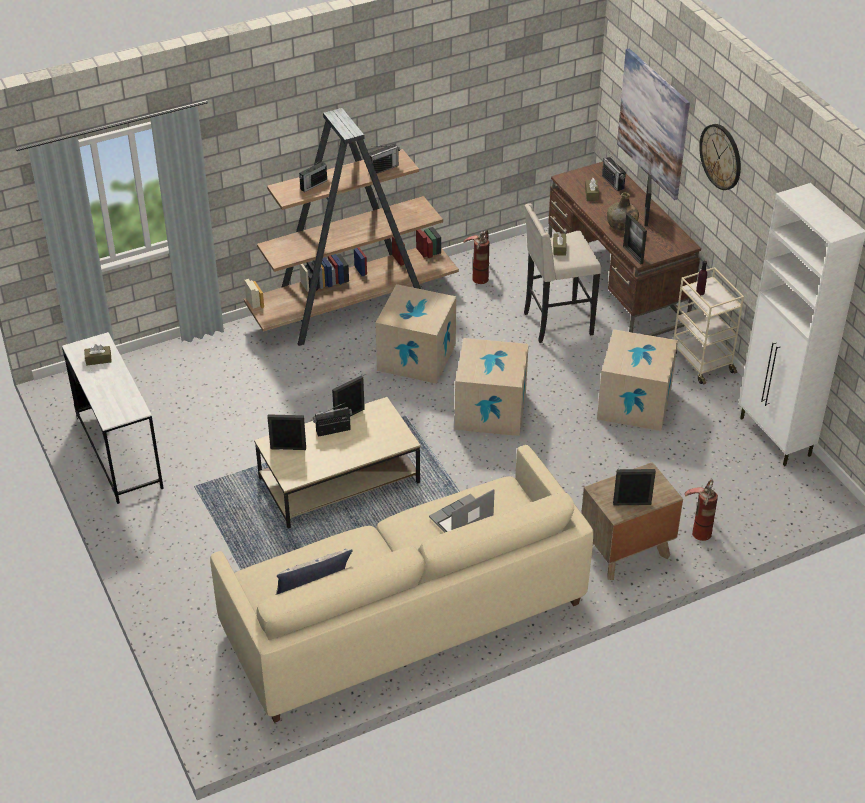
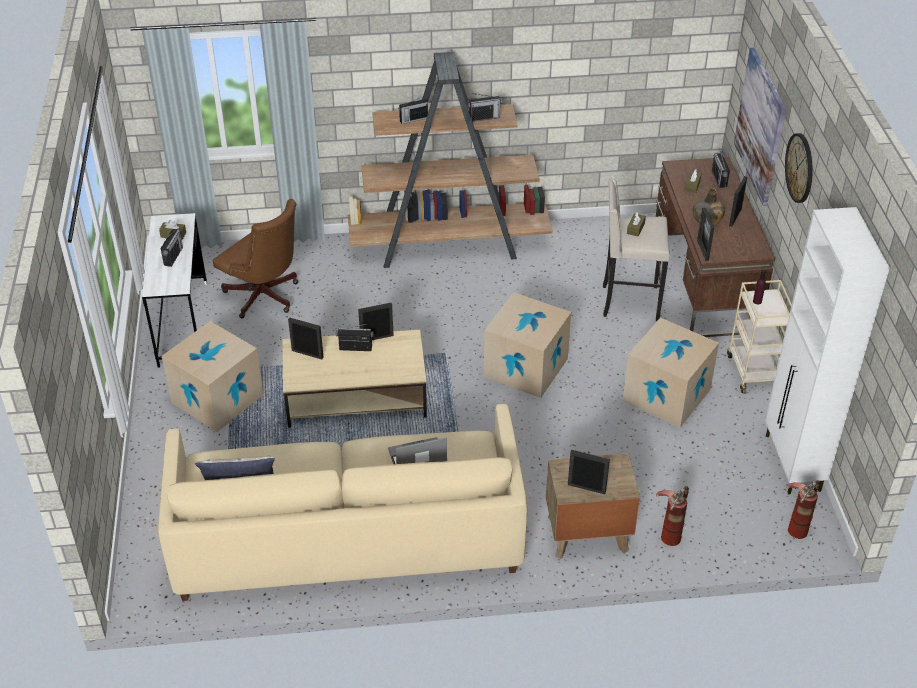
camera: 20 degrees right, 0 degrees up
(112, 381) = (173, 256): none -> radio
(192, 406) = (265, 298): none -> brown office chair
(416, 357) = (483, 302): cardboard box -> cardboard box (217, 399)
(479, 275) = (579, 242): fire extinguisher -> fire extinguisher (798, 525)

